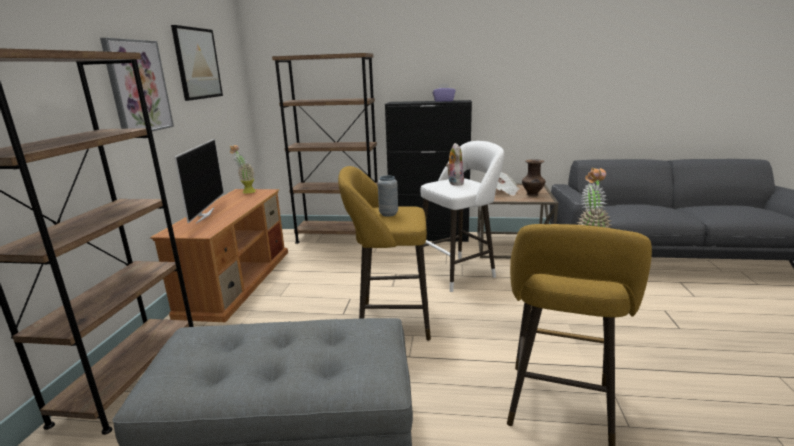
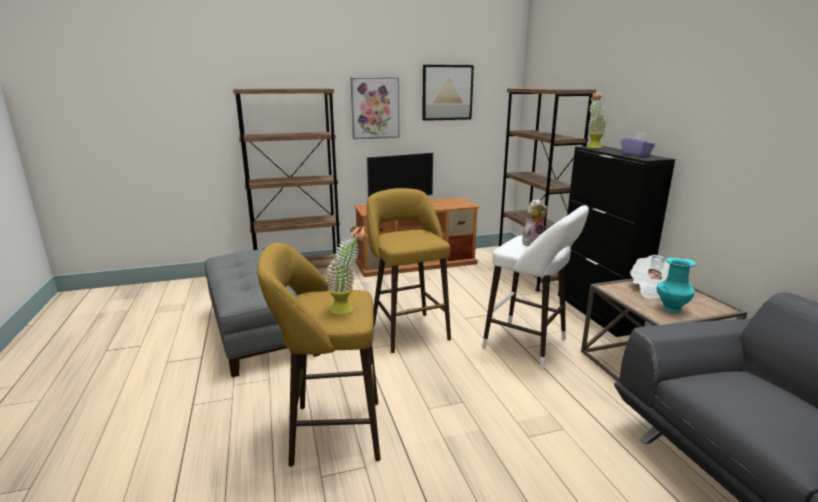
camera: 65 degrees right, 0 degrees up
(246, 191) = (460, 200): potted plant -> potted plant (592, 146)
(388, 214) = (406, 235): grey vase -> none
(532, 195) = (671, 309): brown vase -> turquoise vase

